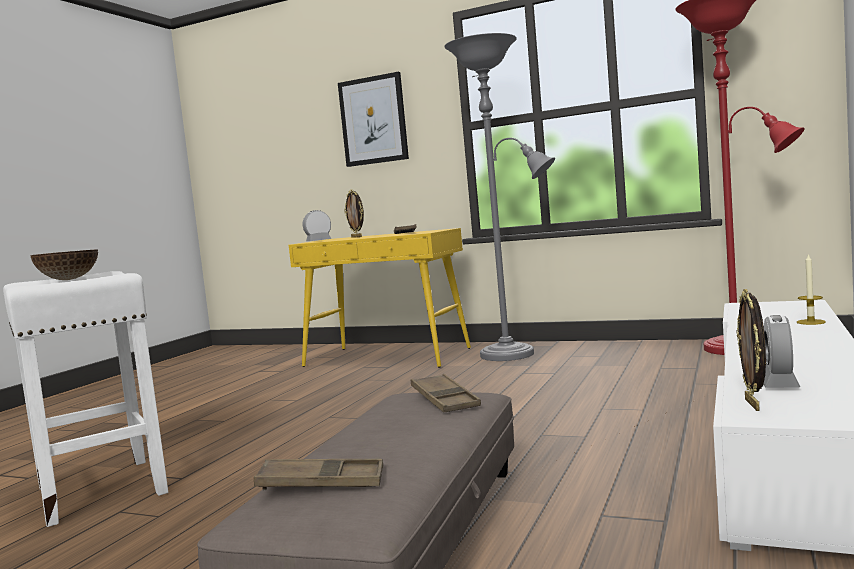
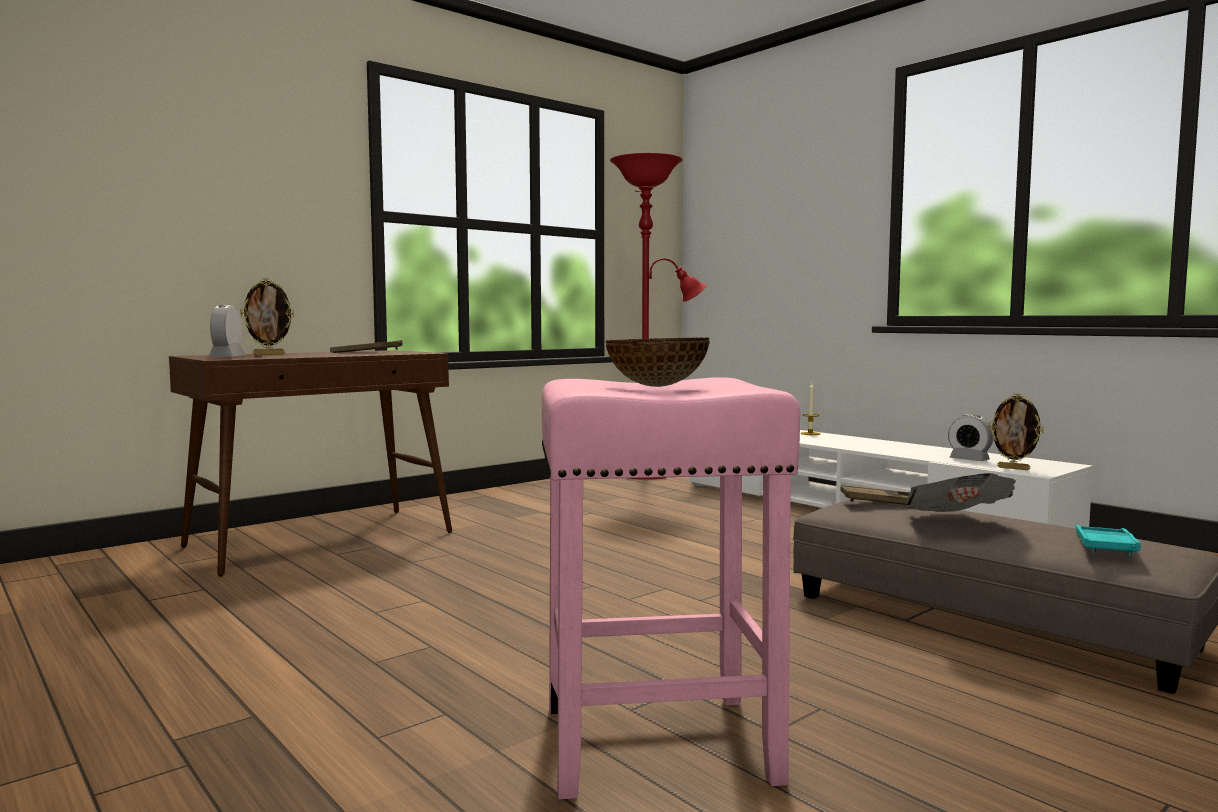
camera: 65 degrees left, 0 degrees up
(100, 489) = (653, 744): white stool -> pink stool
(321, 483) = (1105, 546): brown tray -> turquoise tray
(373, 120) = (230, 172): picture -> none
(377, 428) = (956, 523): none -> newspaper
(388, 357) = (322, 539): yellow console table -> brown console table
(514, 355) = (482, 508): grey floor lamp -> none

